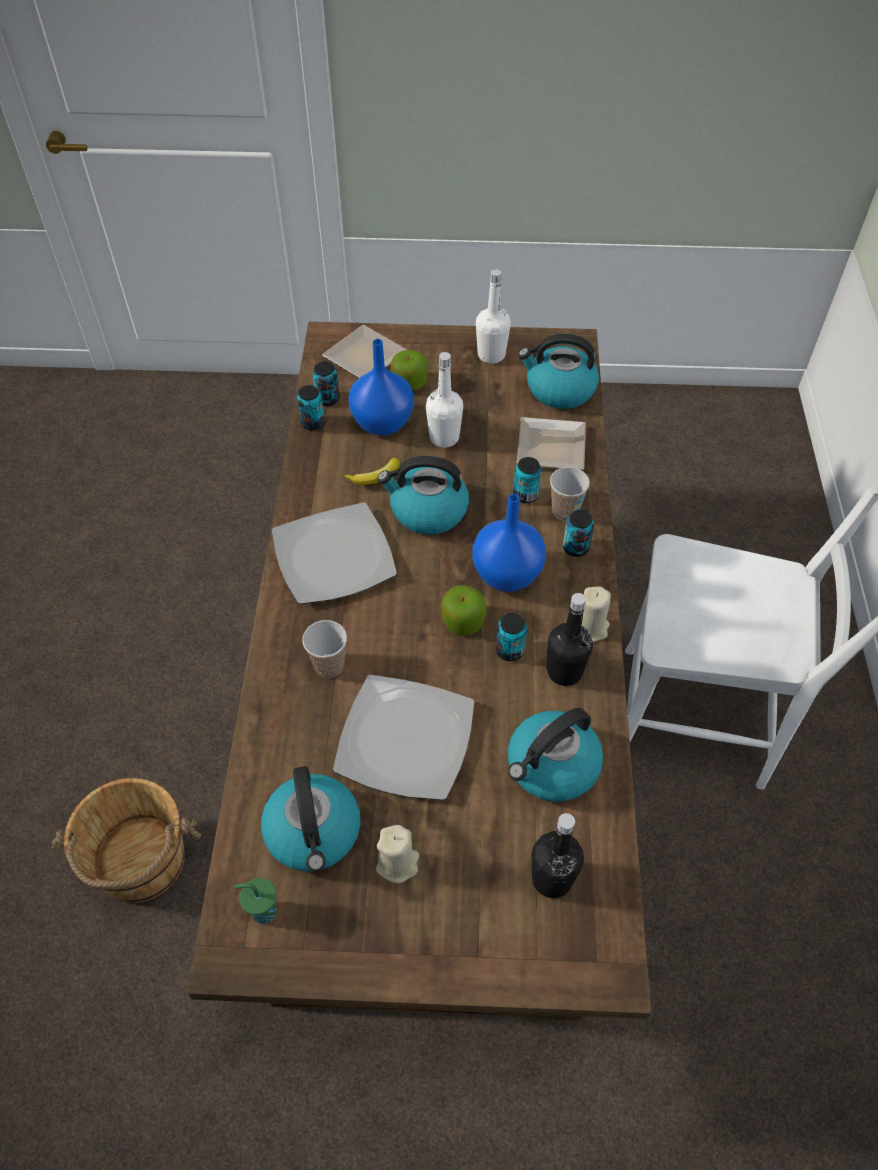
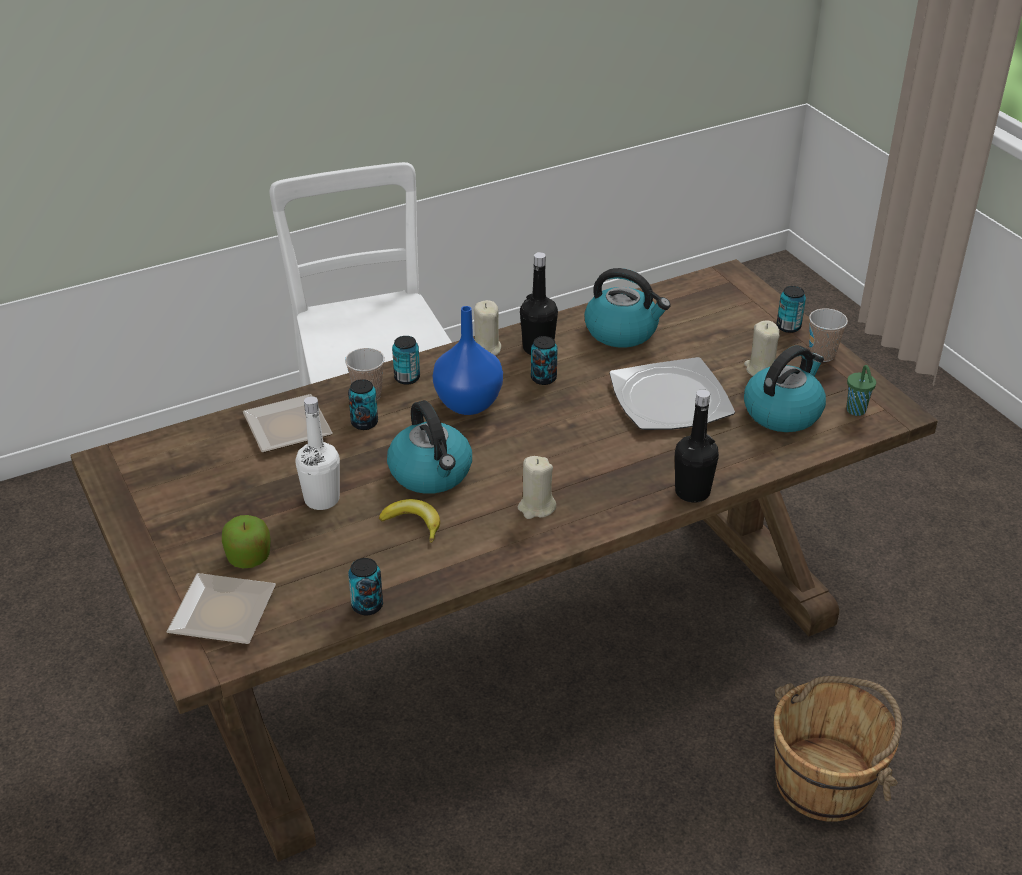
camera: 120 degrees left, 15 degrees down
(327, 399) = (319, 611): can -> can (788, 327)
(329, 665) = (648, 462): cup -> cup (822, 354)
(335, 557) = (536, 507): plate -> beige candle
(383, 424) = (331, 550): blue vase -> none
(463, 621) = (537, 410): apple -> none
(491, 355) = (161, 513): white bottle -> none
(552, 879) = (700, 309): black bottle -> black bottle (692, 492)
(559, 389) = (195, 448): kettle -> none

